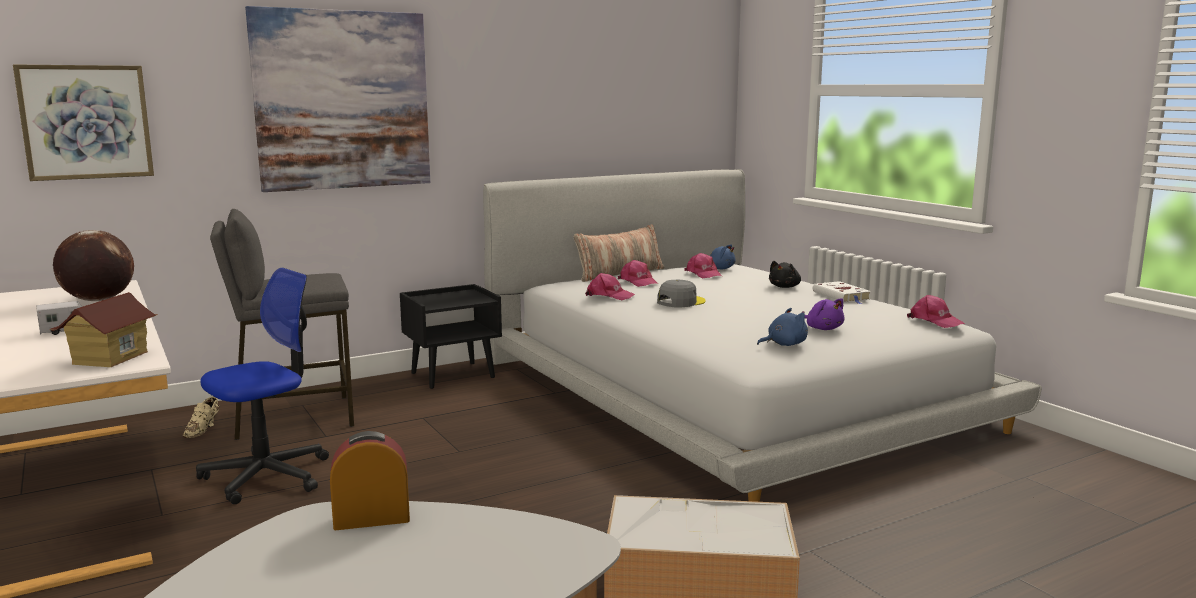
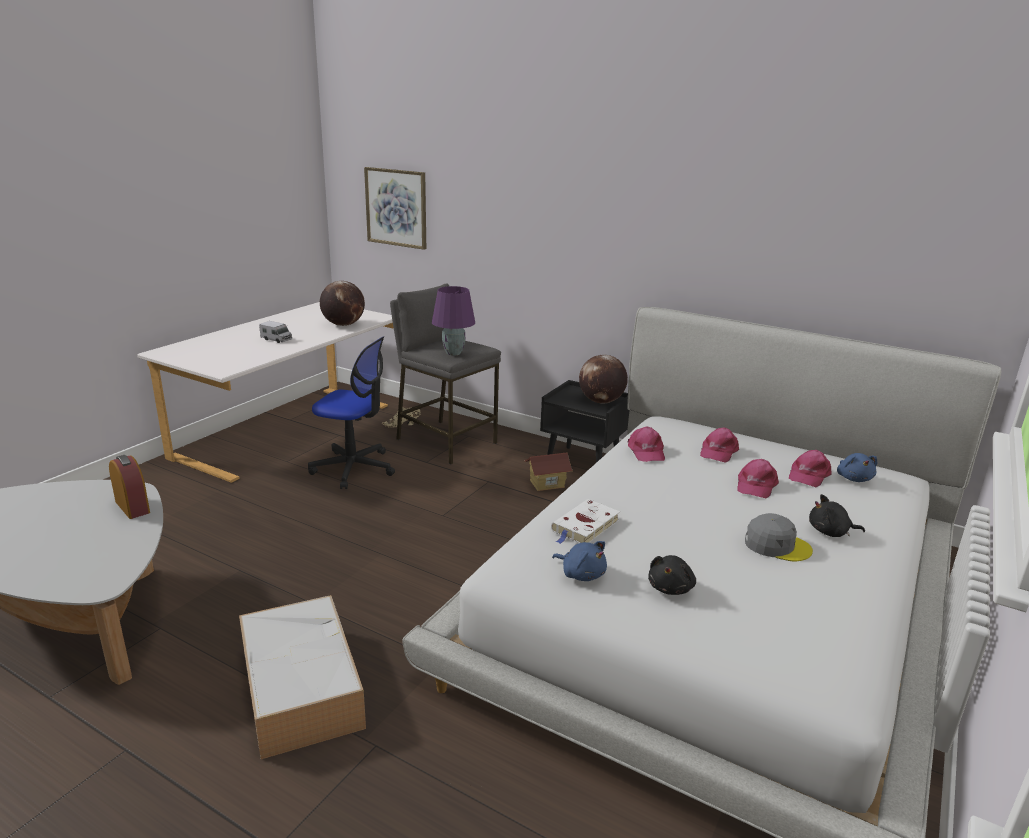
camera: 60 degrees right, 10 degrees up
(110, 358) = (228, 363): toy house -> toy house (547, 484)
(318, 282) = (453, 353): none -> purple table lamp
(343, 100) = (546, 211): picture -> none
(464, 296) = (601, 401): none -> globe
(619, 273) = (745, 436): pillow -> none
(680, 302) = (669, 488): grey cap -> grey cap (776, 545)
(823, 328) = (671, 588): purple plush toy -> black plush toy
(842, 296) = (845, 578): white book -> white book (584, 527)
(934, 321) = (820, 671): pink cap -> pink cap (755, 485)

